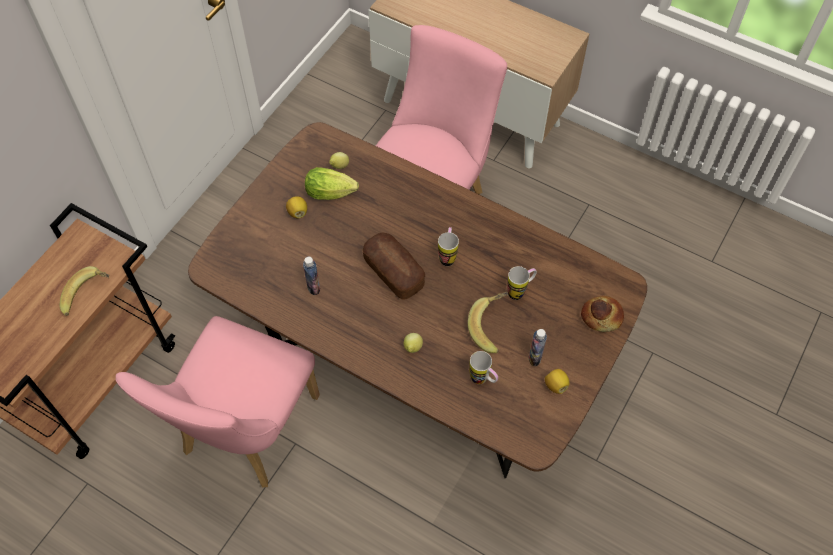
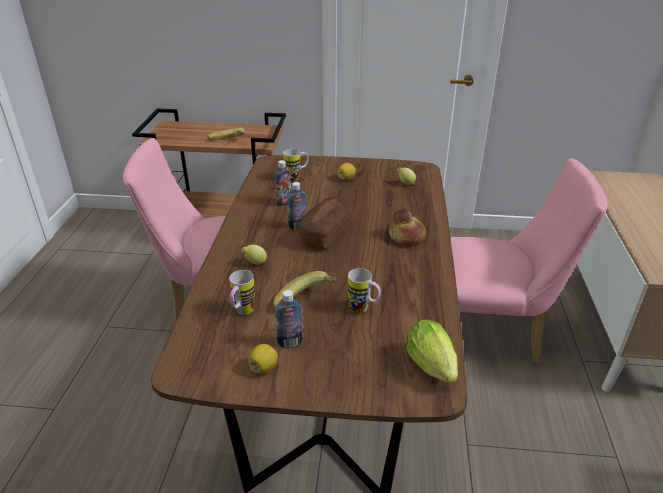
camera: 65 degrees right, 25 degrees down
(333, 193) = (378, 187): lettuce -> lettuce (433, 368)
(367, 291) = (297, 226): none -> bottle
(447, 255) = (368, 256): mug -> mug (296, 178)
(601, 317) = (377, 382): bread -> bread (406, 237)

